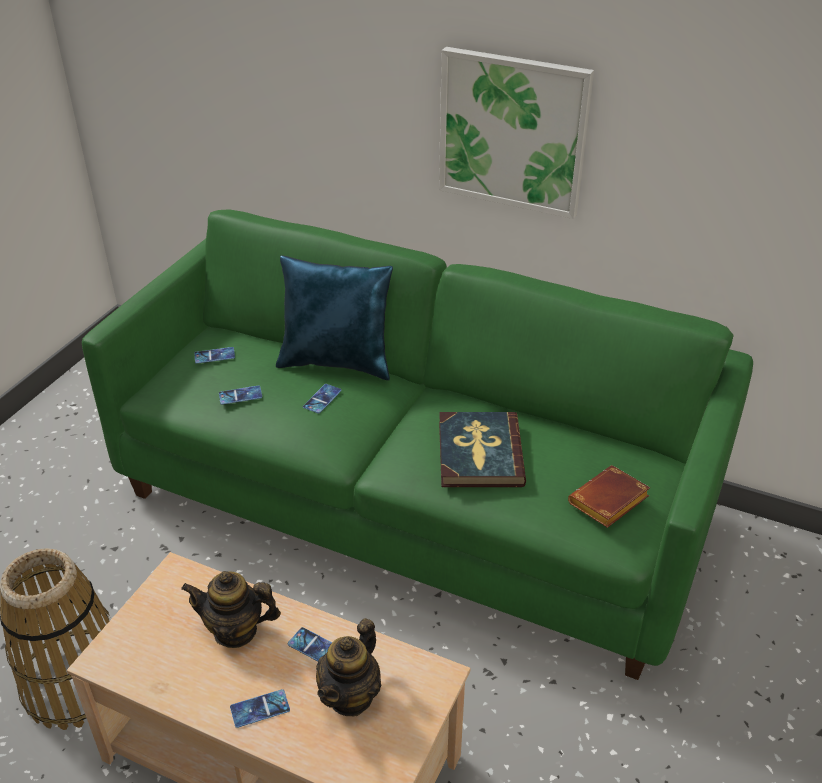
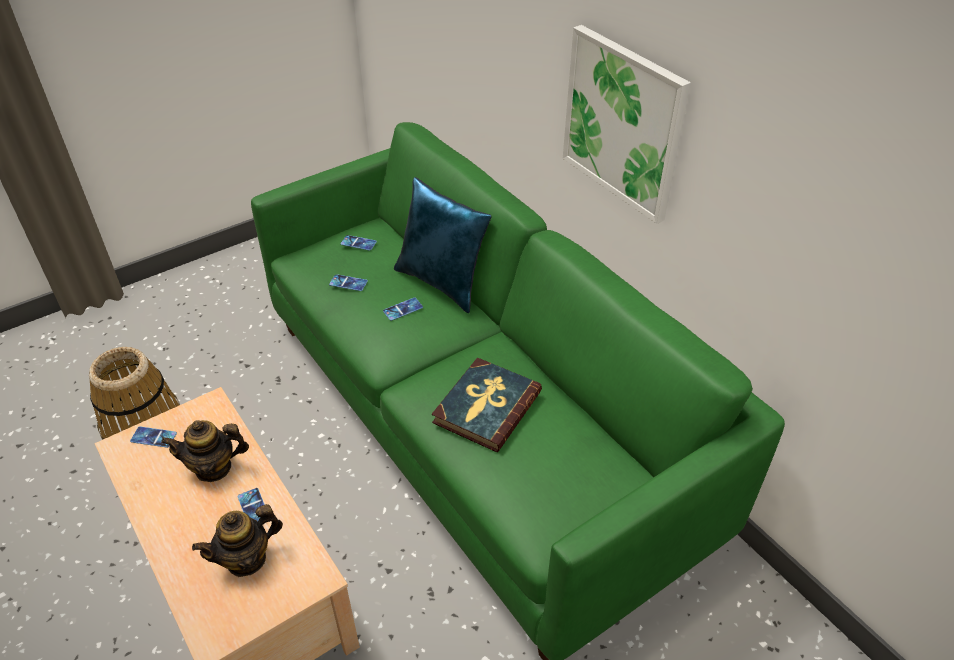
camera: 30 degrees right, 5 degrees up
(235, 630) = (213, 468): teapot -> teapot turned 45 degrees counterclockwise
(260, 708) = (182, 535): phone -> phone (153, 437)
(608, 503) = (557, 500): brown book -> none

